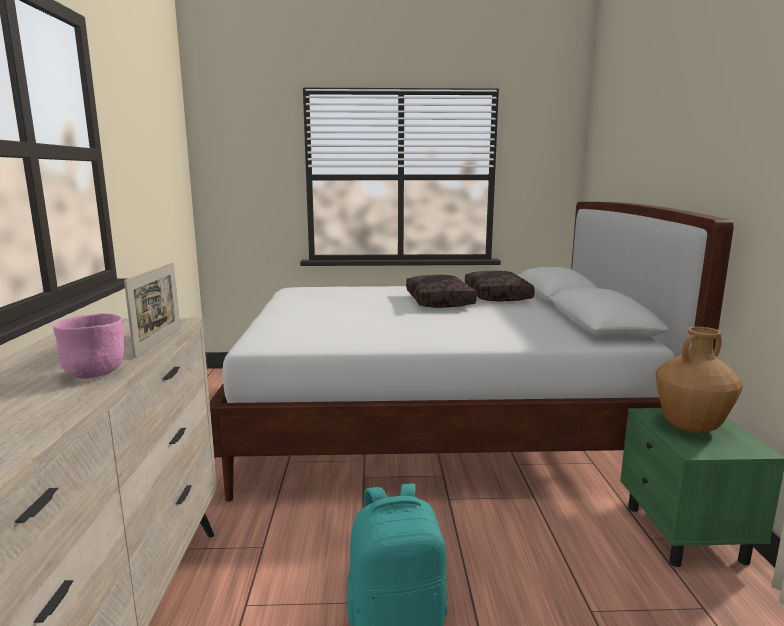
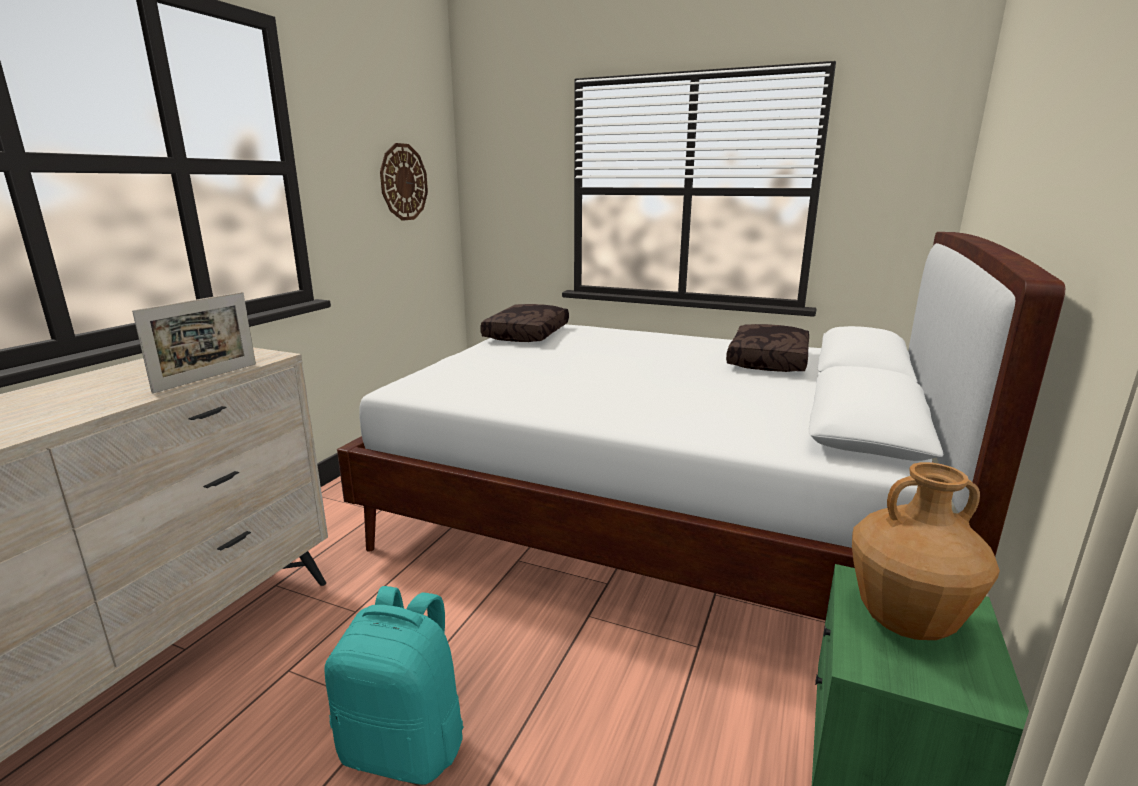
camera: 25 degrees right, 5 degrees up
(97, 373) = (92, 406): pink bowl -> none
(161, 169) = (403, 182): none -> wall clock
(440, 301) = (678, 360): brown pillow -> brown pillow (528, 334)

